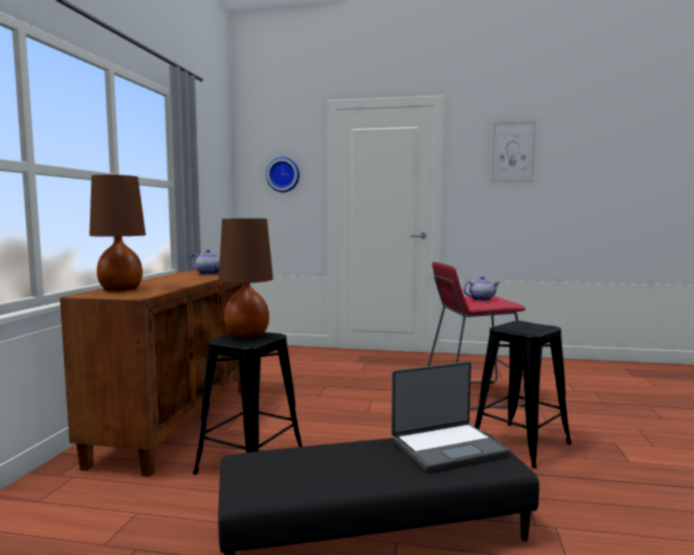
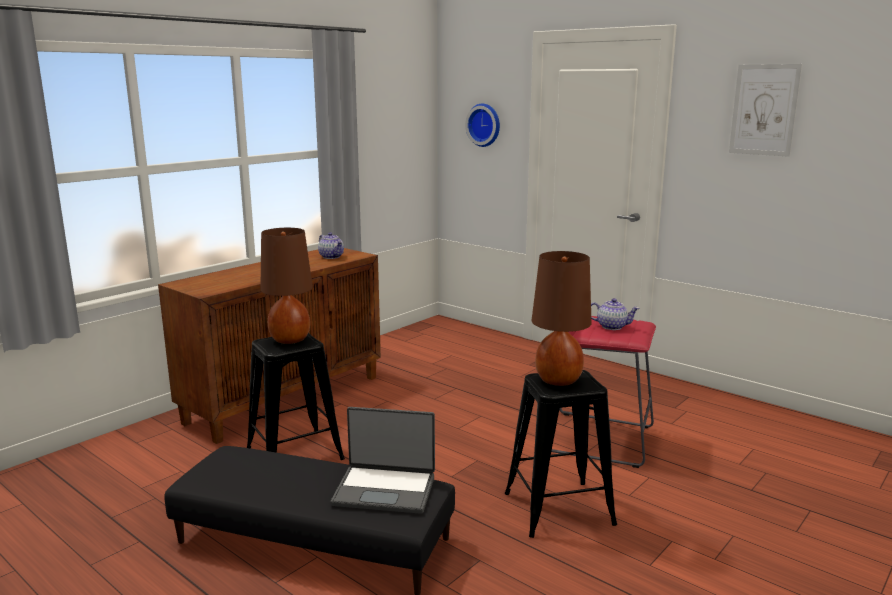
camera: 30 degrees right, 10 degrees up
(121, 289) = (214, 278): brown table lamp -> brown table lamp (559, 380)

